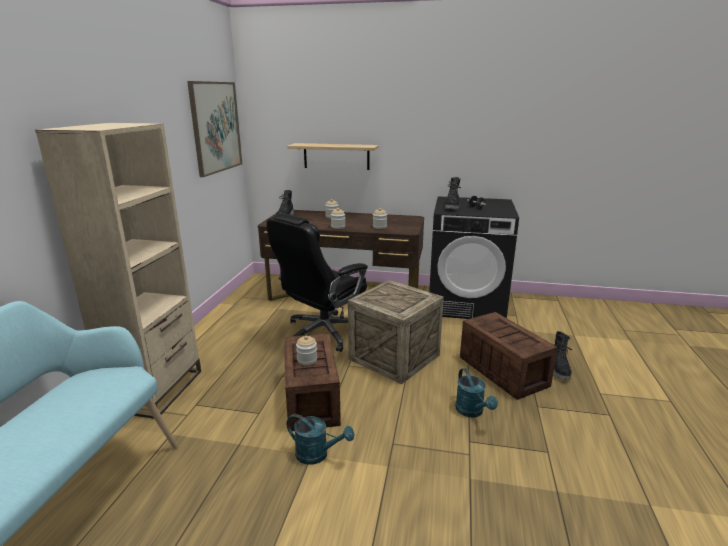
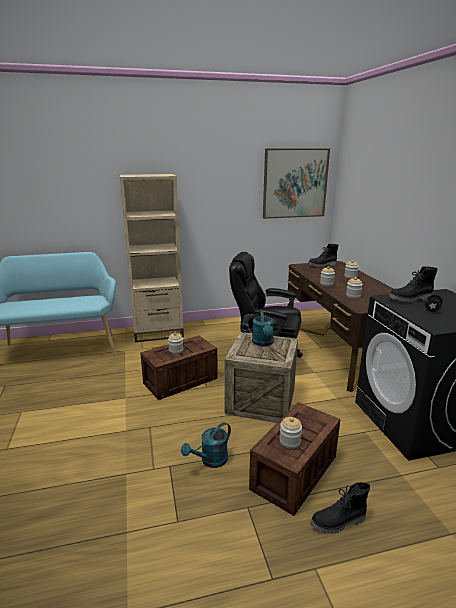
camera: 65 degrees right, 0 degrees up
(317, 454) = (126, 400): turquoise watering can -> turquoise watering can (263, 343)
(336, 156) = (380, 222): shelf -> none
(517, 339) = (290, 441): none -> jar

